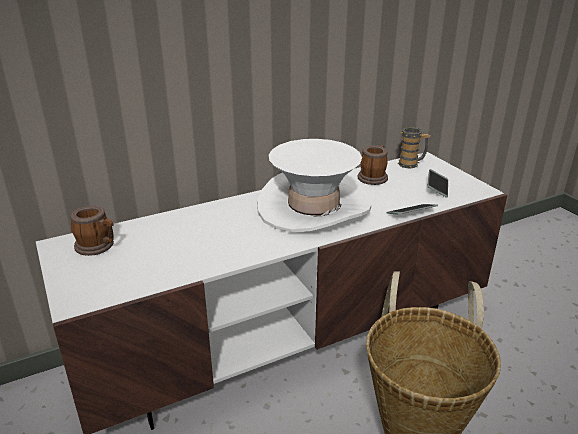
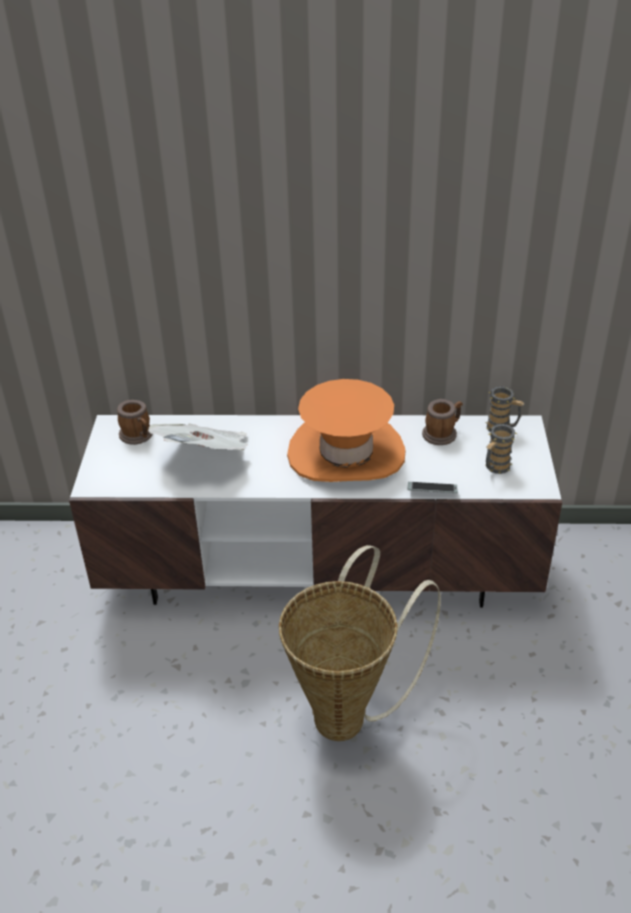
camera: 30 degrees right, 10 degrees up
(185, 243) = (206, 456): none -> newspaper
(313, 207) = (346, 453): white hat -> orange hat
(437, 187) = (495, 468): phone -> mug

